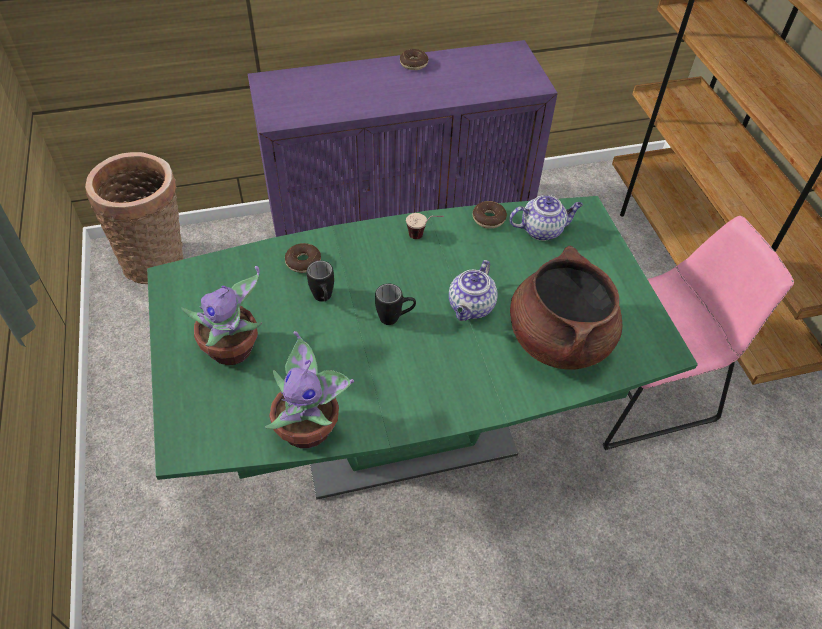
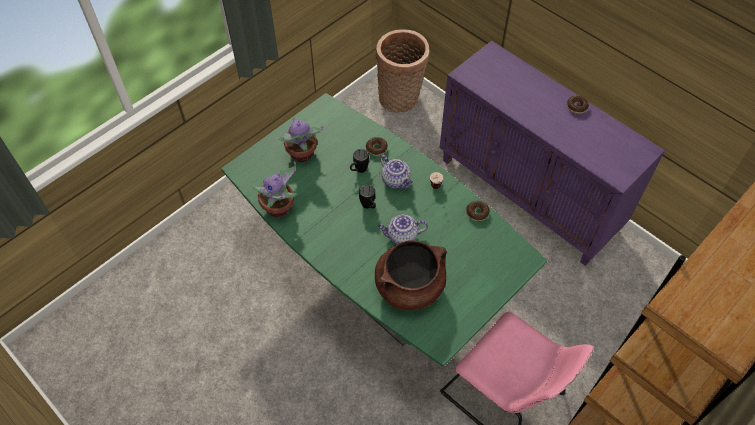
camera: 60 degrees right, 5 degrees up
(542, 230) = (490, 243): teapot -> teapot (396, 180)

